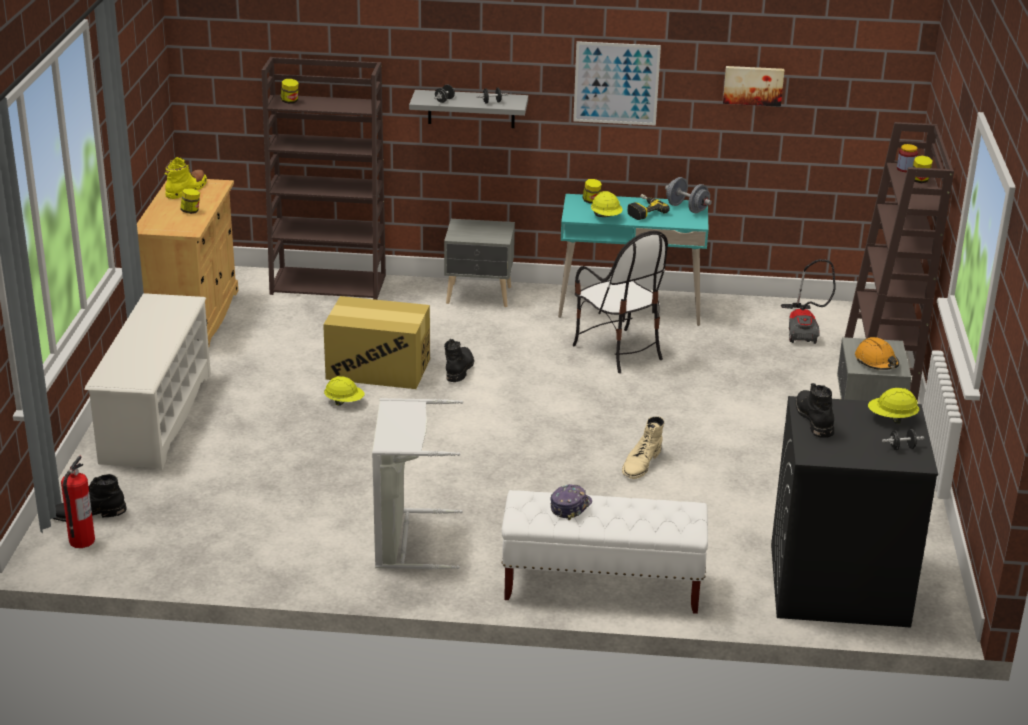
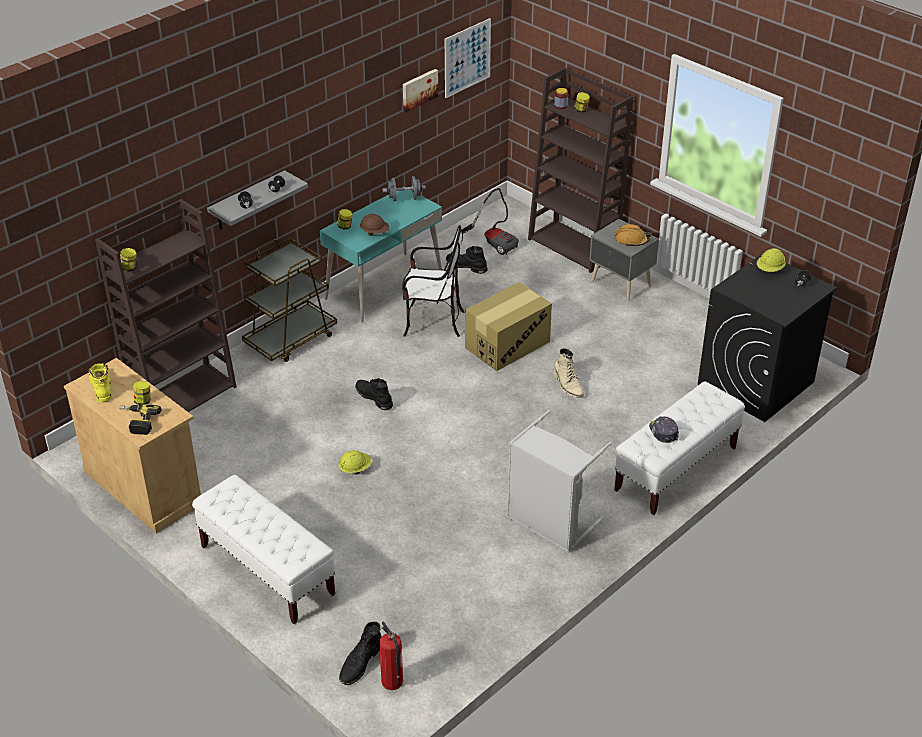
camera: 50 degrees left, 10 degrees up
(156, 417) = (267, 570): white shoe rack -> white bench
(378, 369) = (330, 432): cardboard box -> cardboard box (507, 345)
(479, 296) = (291, 339): grey nightstand -> brown cart
(606, 217) = (375, 233): yellow hard hat -> brown hard hat
(616, 83) = (339, 131): picture -> picture (467, 58)
(643, 211) = (385, 215): power drill -> power drill (137, 422)
(814, 419) = (745, 294): black boot -> black boot (466, 266)

